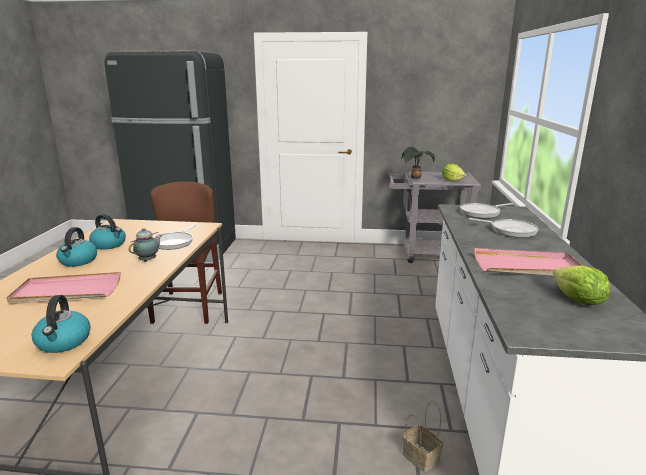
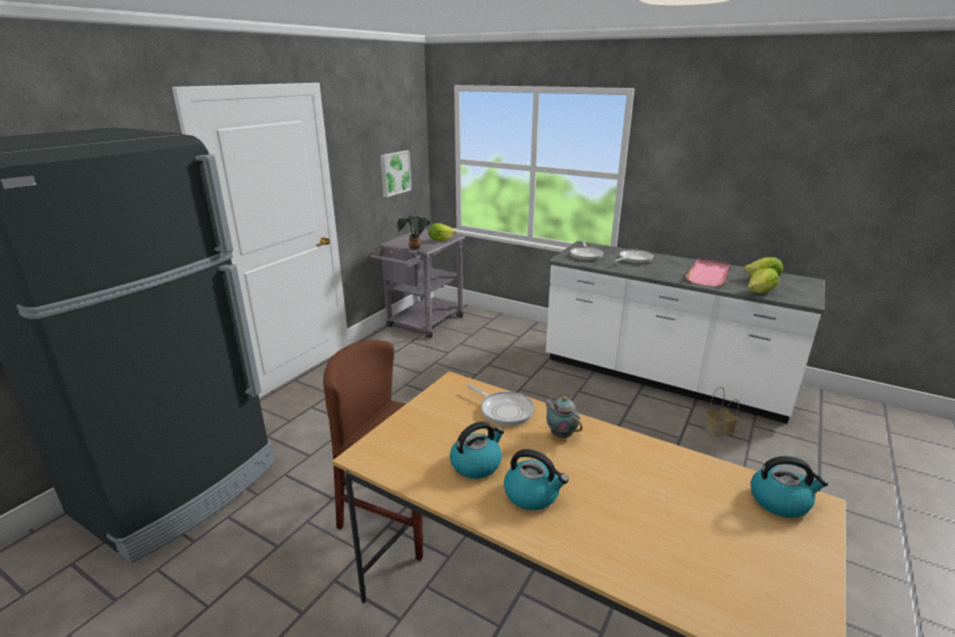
camera: 65 degrees left, 5 degrees up
(67, 292) = (646, 503): pink tray -> none
(444, 114) = (394, 173): none -> picture
(509, 299) = (760, 292): none -> lettuce

